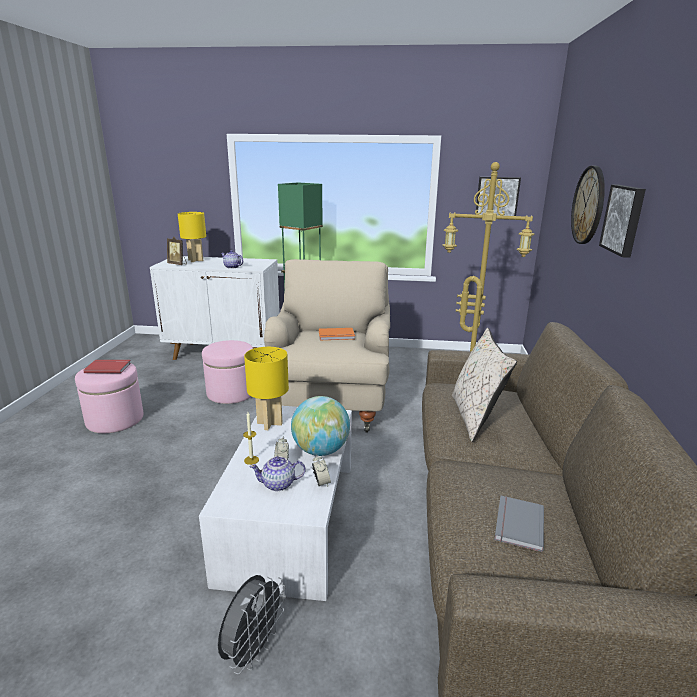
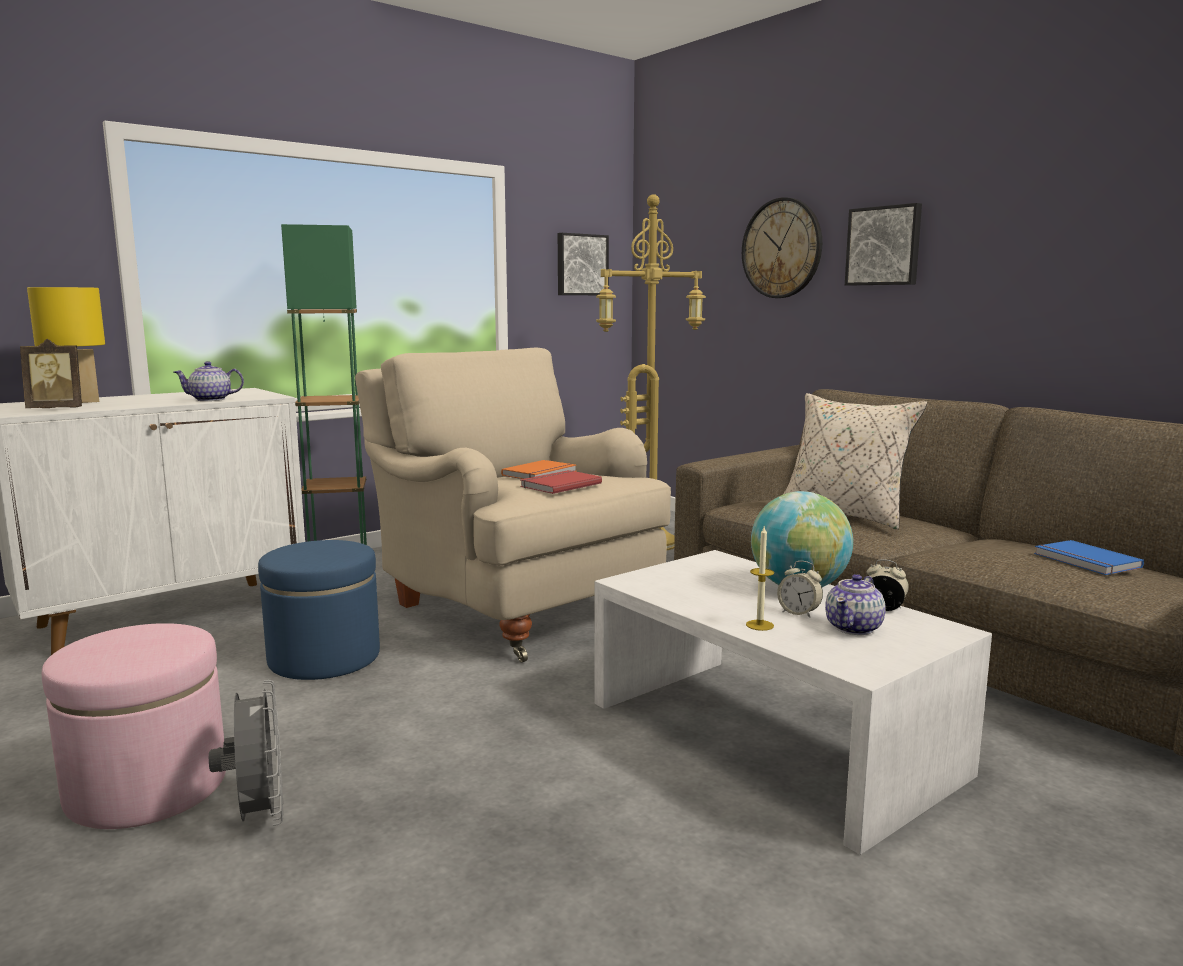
camera: 45 degrees left, 10 degrees down
(108, 367) = (129, 640): red book -> red book (559, 485)
(231, 393) = (324, 658): pink ottoman -> blue ottoman
(253, 650) = (1031, 861): grey fan -> grey fan (259, 816)
(269, 424) = (668, 591): yellow table lamp -> none
(517, 524) = (1085, 561): grey book -> blue book

